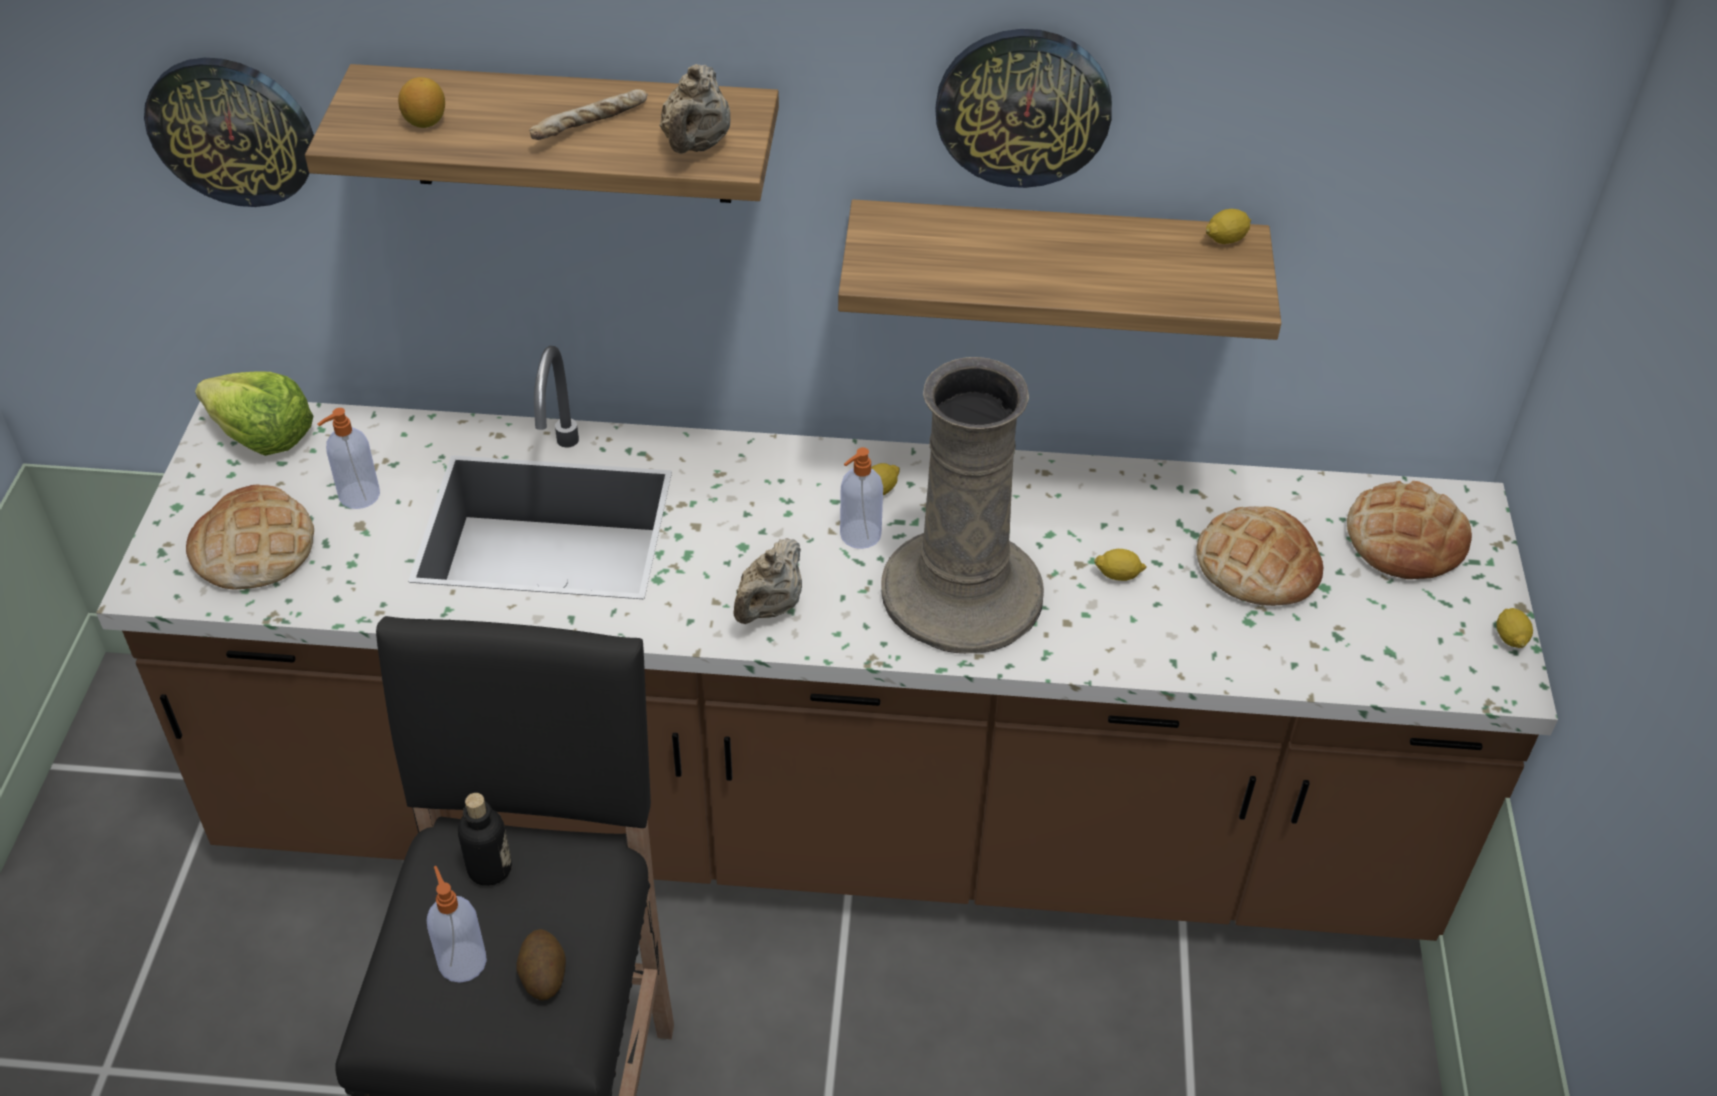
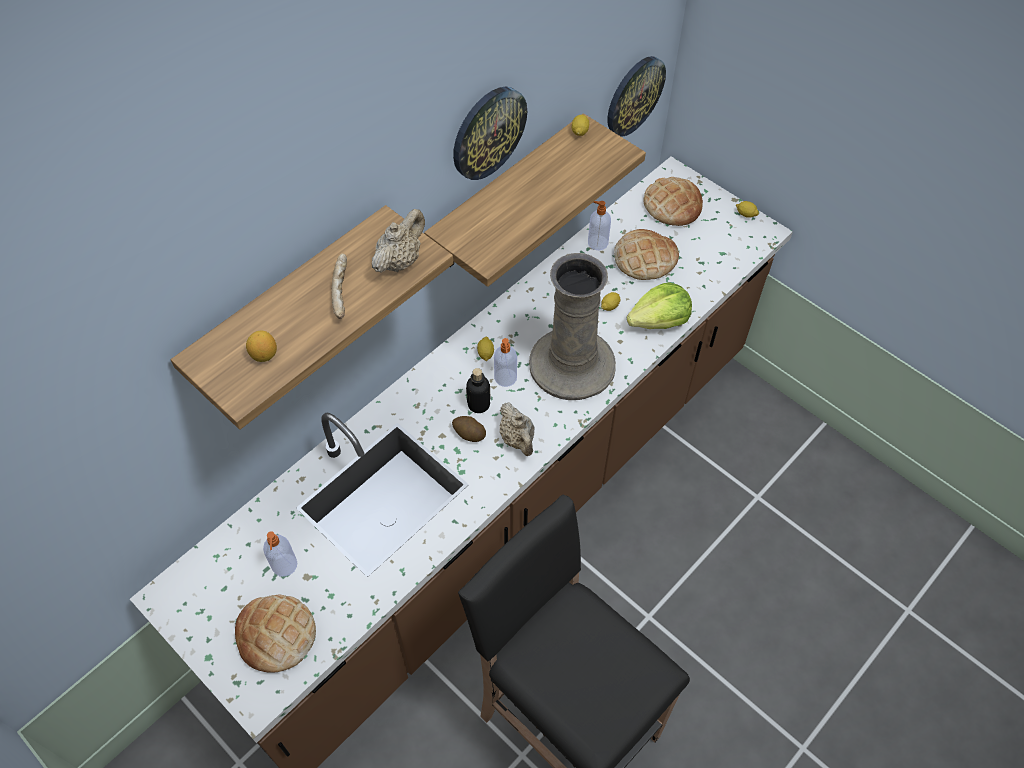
camera: 50 degrees left, 10 degrees up
(232, 130) = (109, 448): wall clock -> wall clock (634, 95)
(262, 436) = (194, 587): lettuce -> lettuce (659, 321)
(462, 960) = (585, 690): soap dispenser -> soap dispenser (597, 242)
(490, 868) = (543, 648): bottle -> bottle (479, 404)
(543, 975) = (619, 660): potato -> potato (469, 434)
(696, 146) = (400, 260): beige teapot -> beige teapot turned 105 degrees counterclockwise

